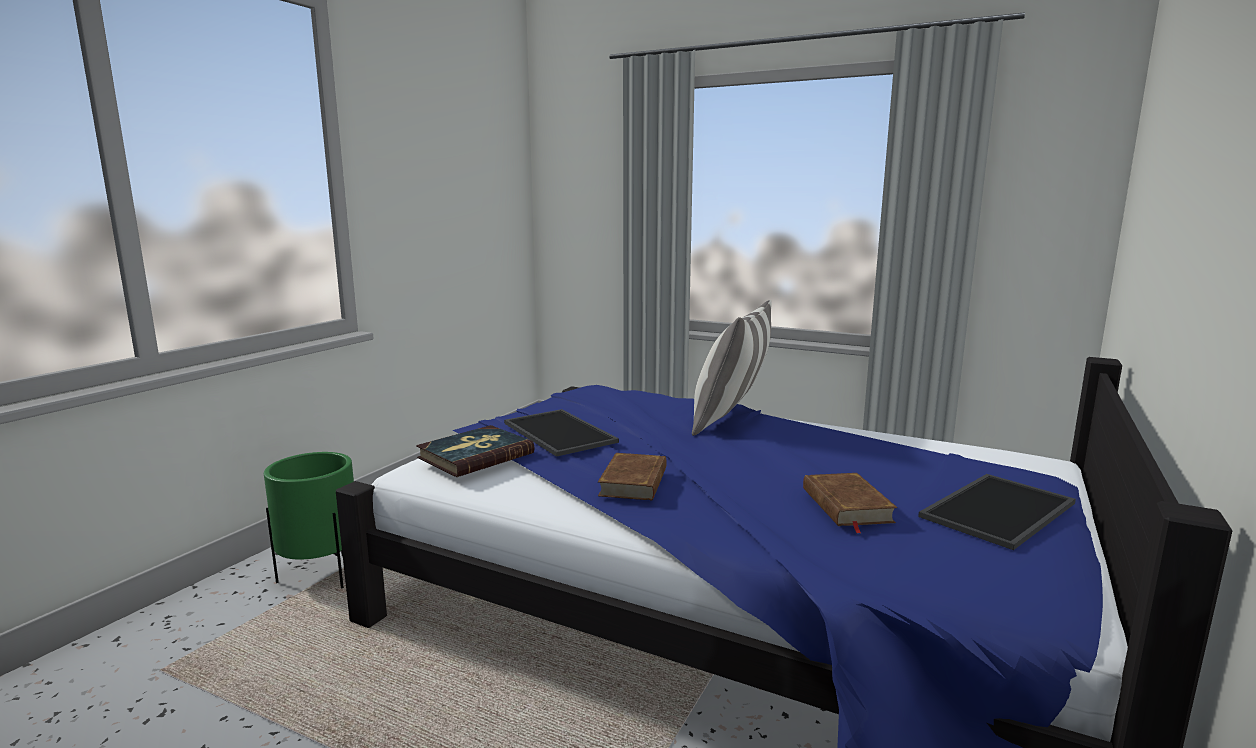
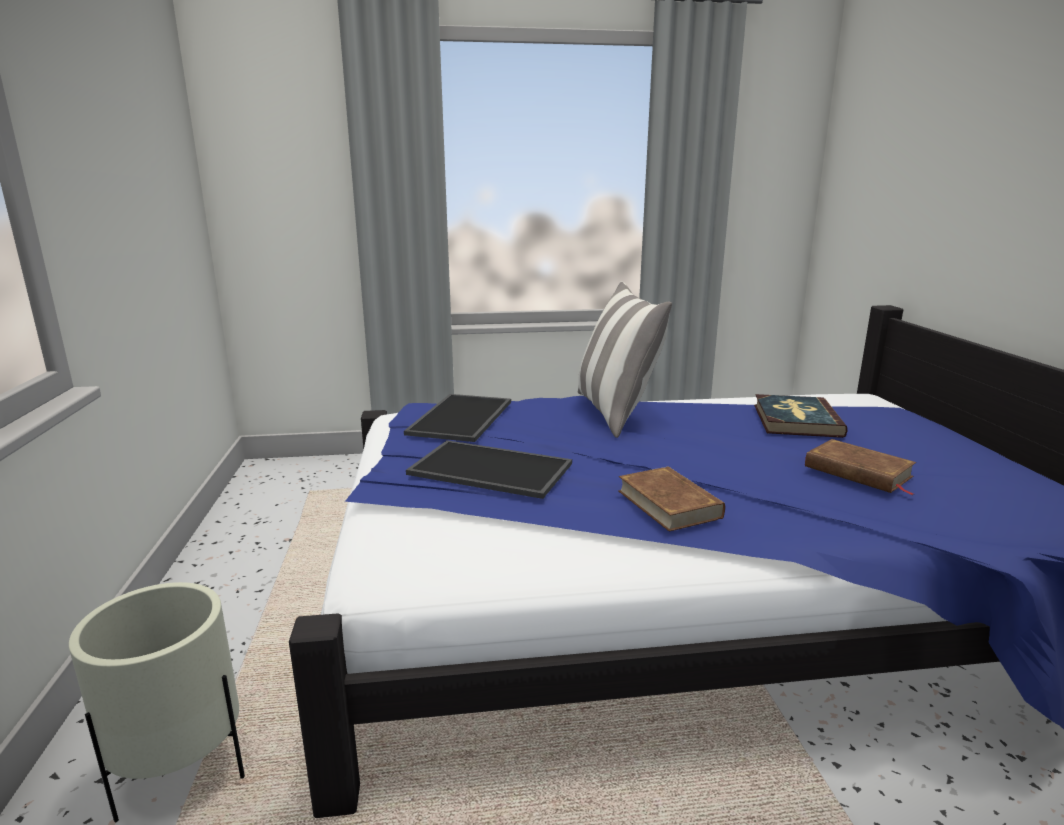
camera: 35 degrees left, 5 degrees up
(321, 575) = (182, 774): green planter -> beige planter
(475, 455) = (442, 526): book -> book (795, 420)
(1000, 511) = (934, 445): tray -> tray (462, 418)

